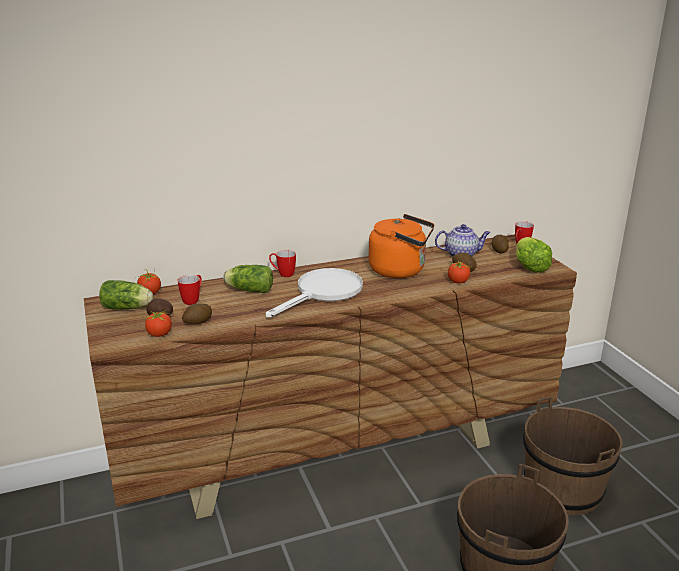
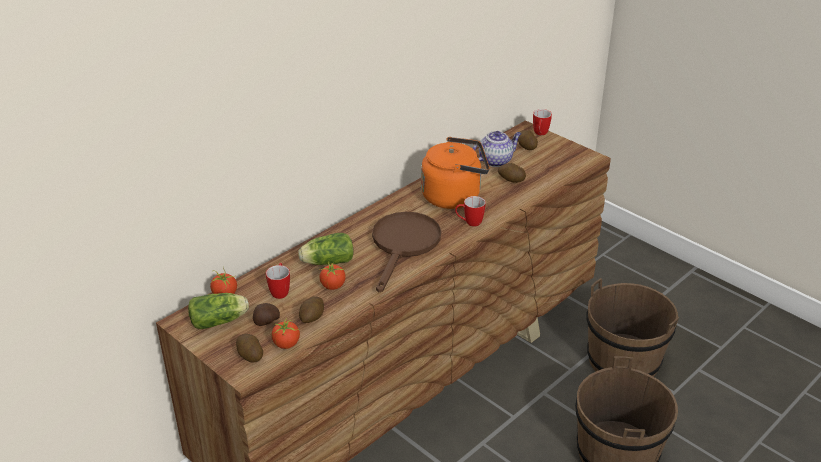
camera: 25 degrees left, 10 degrees up
(124, 334) = (250, 355): none -> potato
(282, 274) = (343, 231): mug -> mug (469, 223)
(323, 293) = (404, 245): white frying pan -> brown frying pan
(458, 281) = (517, 197): tomato -> tomato (333, 286)
(529, 266) = (566, 160): lettuce -> none

